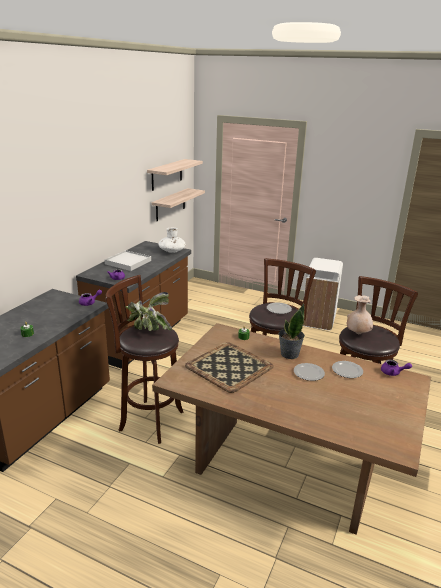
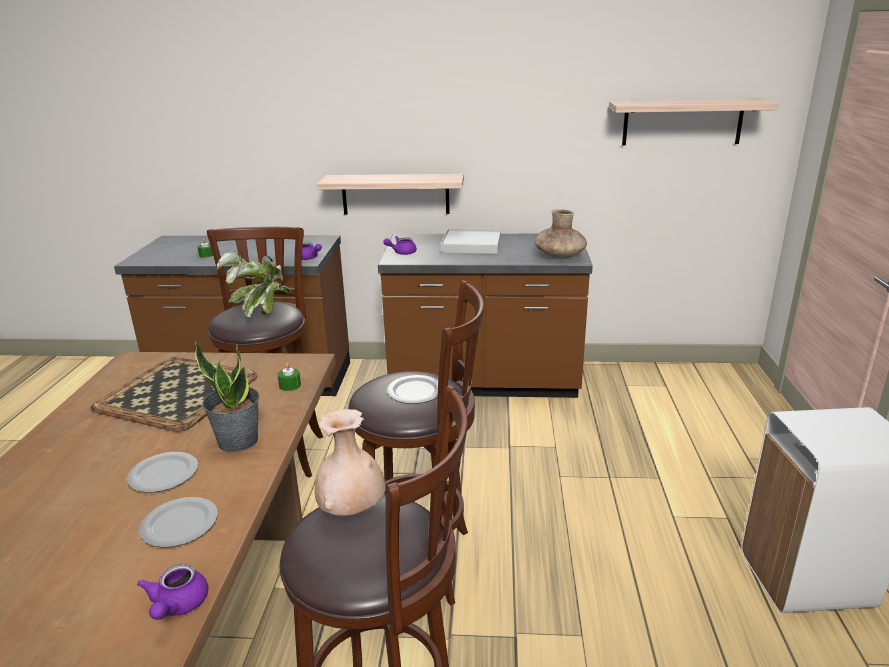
camera: 70 degrees right, 0 degrees up
(170, 204) = (687, 187): shelf -> shelf (395, 194)
(172, 251) = (559, 256): white vase -> brown vase

